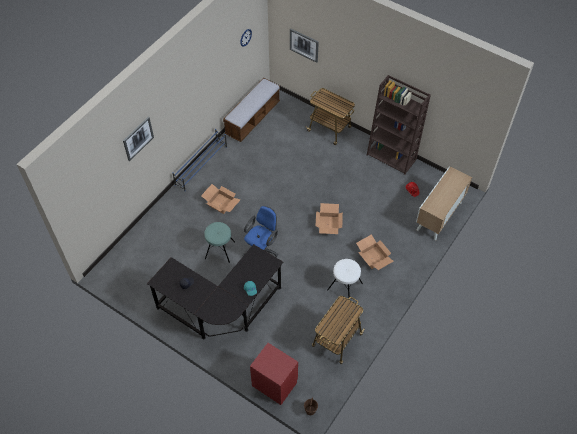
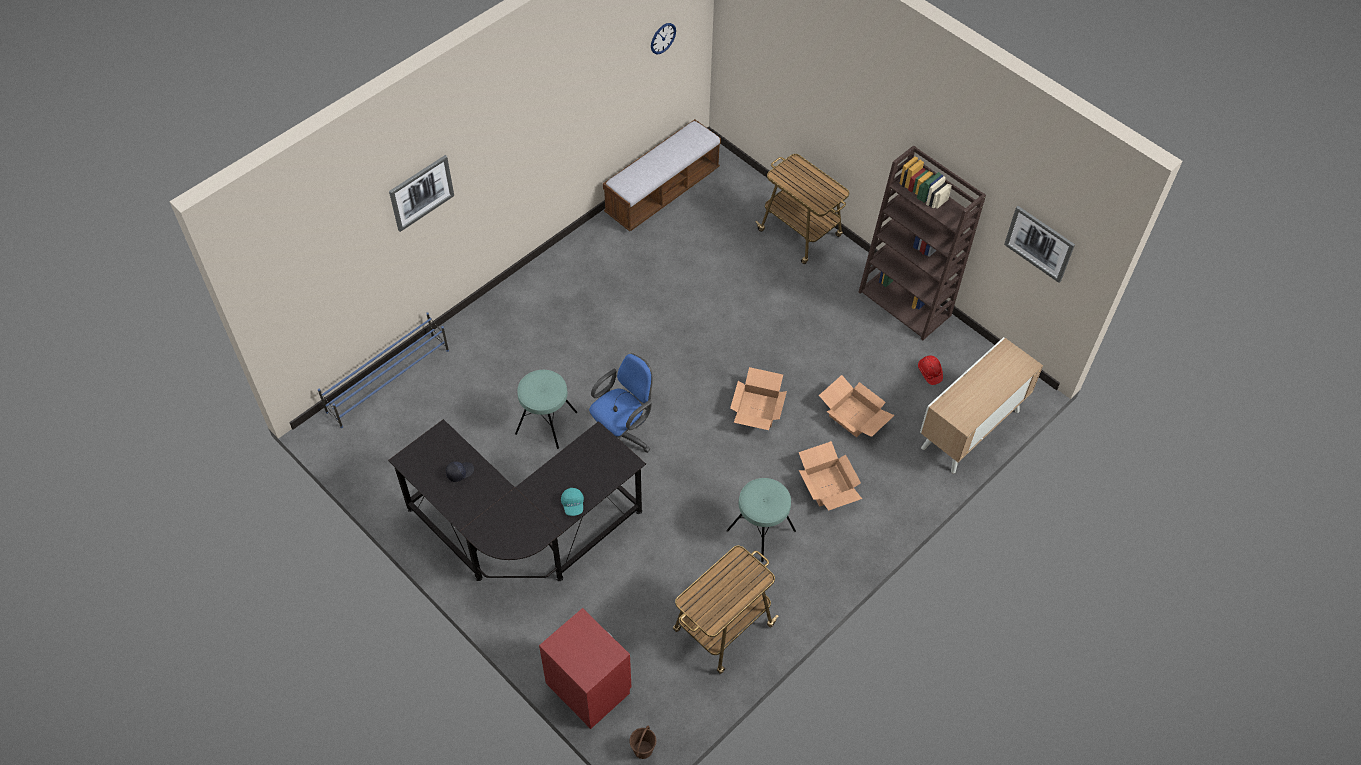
camera: 10 degrees right, 0 degrees up
(201, 165) = (549, 263): blue shoe rack -> blue shoe rack (389, 381)
(221, 203) = (568, 338): cardboard box -> cardboard box (853, 416)
(304, 45) = (771, 68): picture -> picture (1039, 243)
(345, 286) = (761, 530): white stool -> turquoise stool

